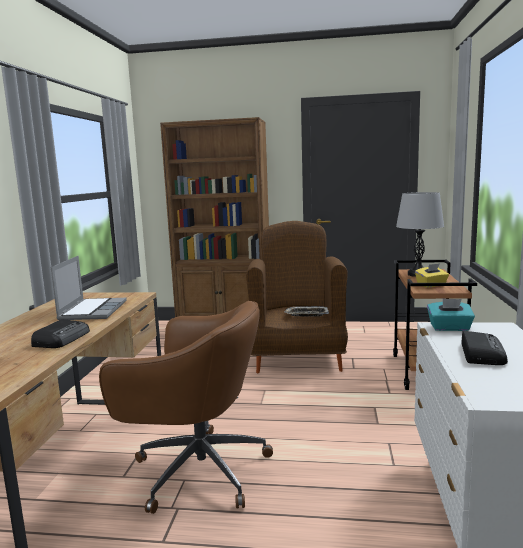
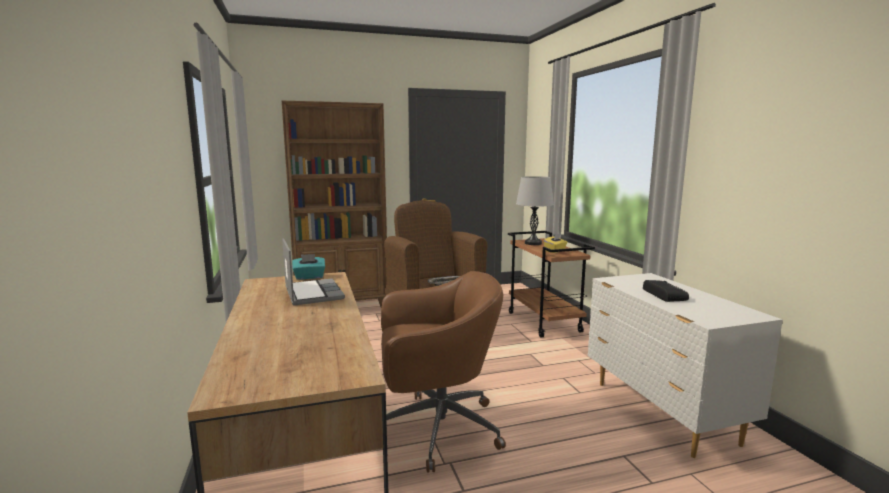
camera: 25 degrees left, 0 degrees up
(62, 339) = (334, 321): radio -> none
(449, 328) = (620, 280): turquoise tissue box -> turquoise tissue box (309, 277)

